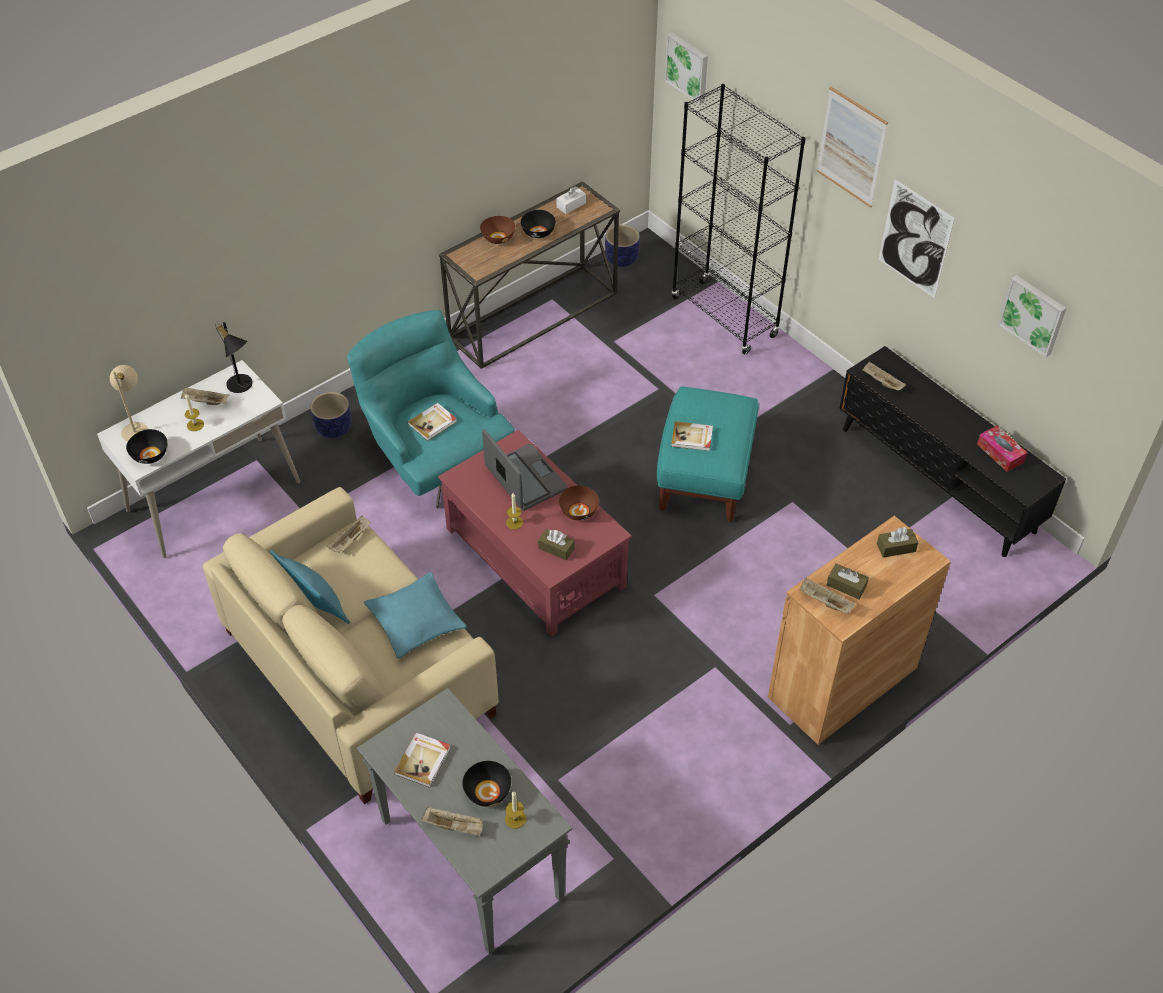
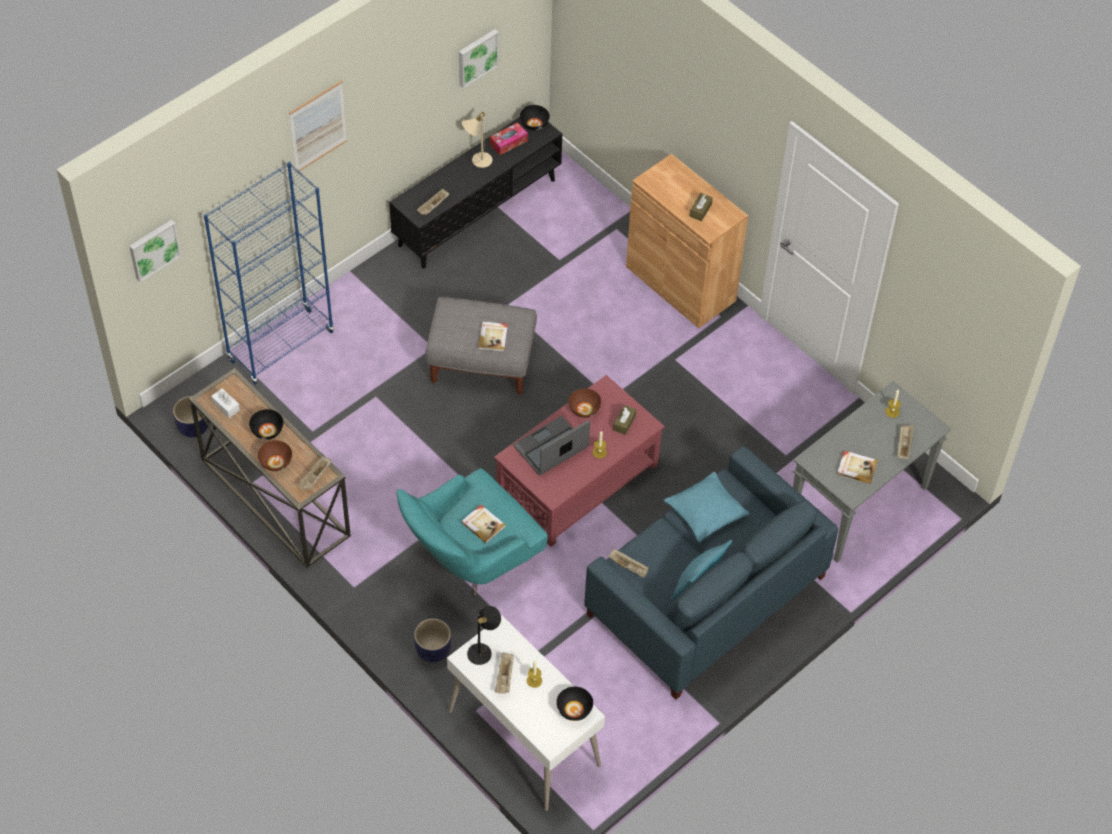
camera: 95 degrees left, 5 degrees up
(136, 428) = (540, 729): beige table lamp -> beige table lamp (477, 160)
(359, 670) = (704, 595): beige sofa -> blue sofa
(488, 791) = (874, 428): black bowl -> black bowl (534, 124)
(704, 477) = (482, 364): turquoise ottoman -> grey ottoman
(724, 317) = (281, 346): black bookcase -> blue bookcase
(824, 602) = (716, 223): beige tray -> beige tray (315, 478)
(896, 547) = (663, 181): brown tissue box -> none
(915, 239) = (384, 118): picture -> none

